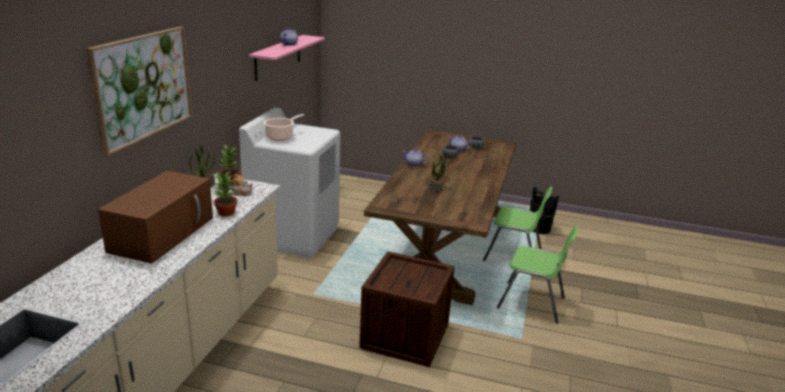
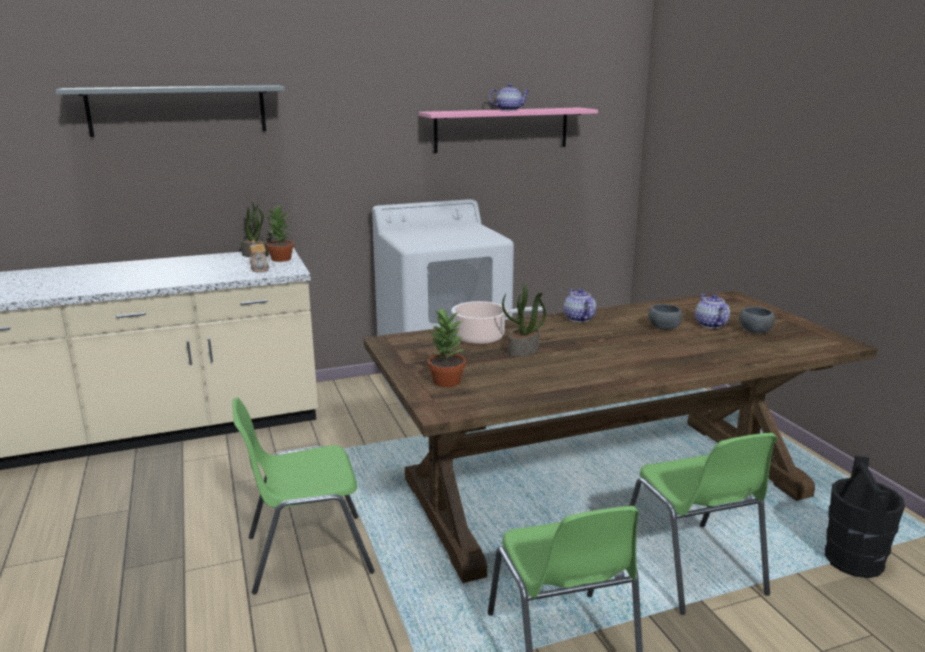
camera: 55 degrees right, 5 degrees down
(143, 86) = (178, 110): picture -> grey shelf
(163, 233) = (117, 274): brown microwave -> none
(225, 212) = (197, 277): potted plant -> potted plant (446, 381)
(281, 137) = (420, 230): cooking pot -> cooking pot (483, 338)
(405, 335) = (306, 553): crate -> green chair

